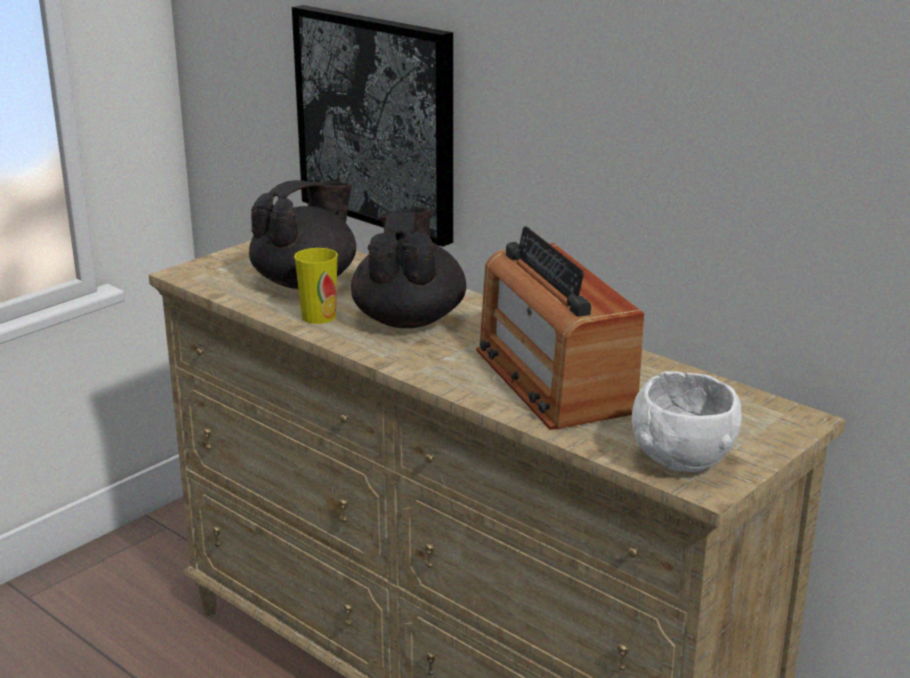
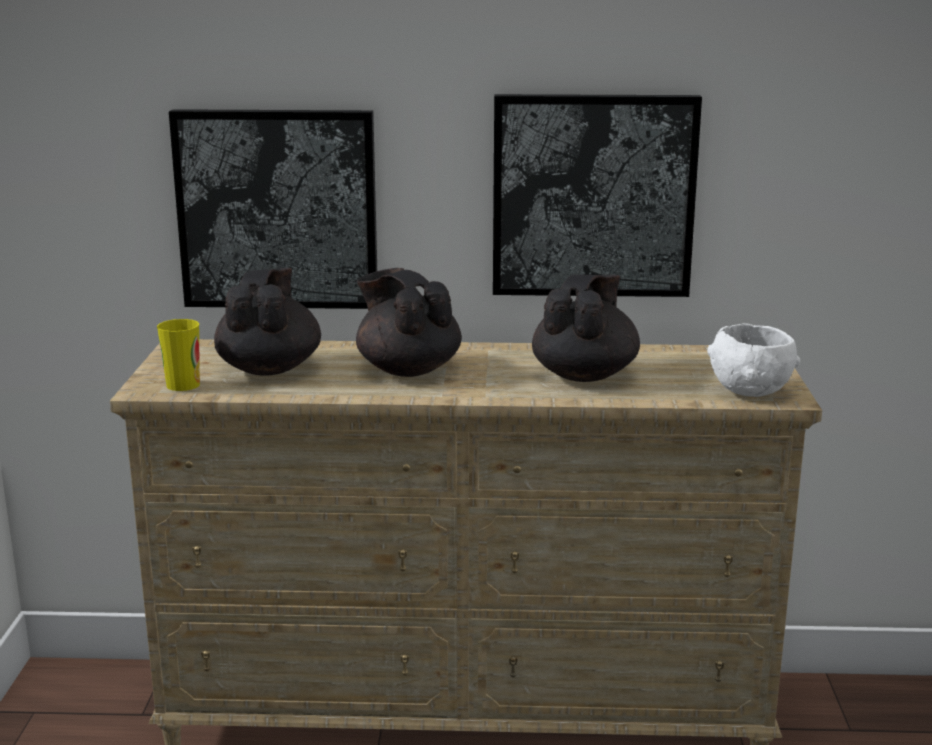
camera: 40 degrees left, 5 degrees down
(318, 316) = (335, 387): cup -> cup (183, 385)
(553, 380) = (585, 375): radio -> black teapot
(652, 172) = (593, 196): none -> picture

